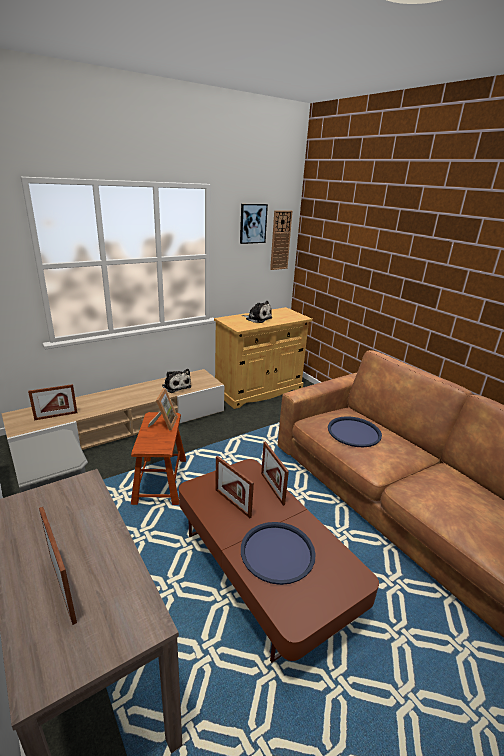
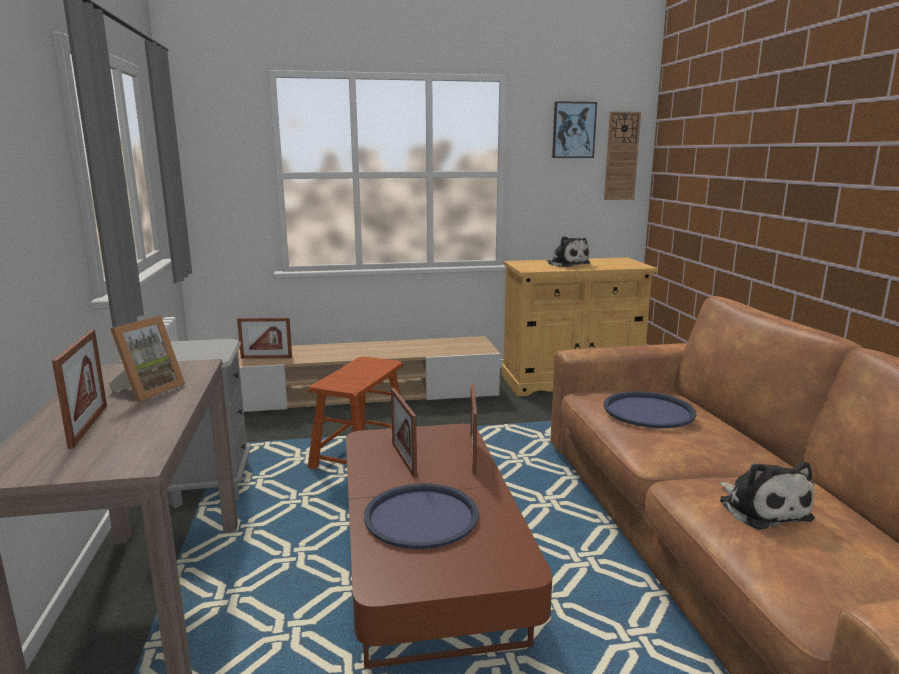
camera: 25 degrees right, 10 degrees down
(164, 423) = (373, 367): picture frame -> picture frame (148, 390)
(176, 386) = (431, 348): plush toy -> plush toy (761, 508)

